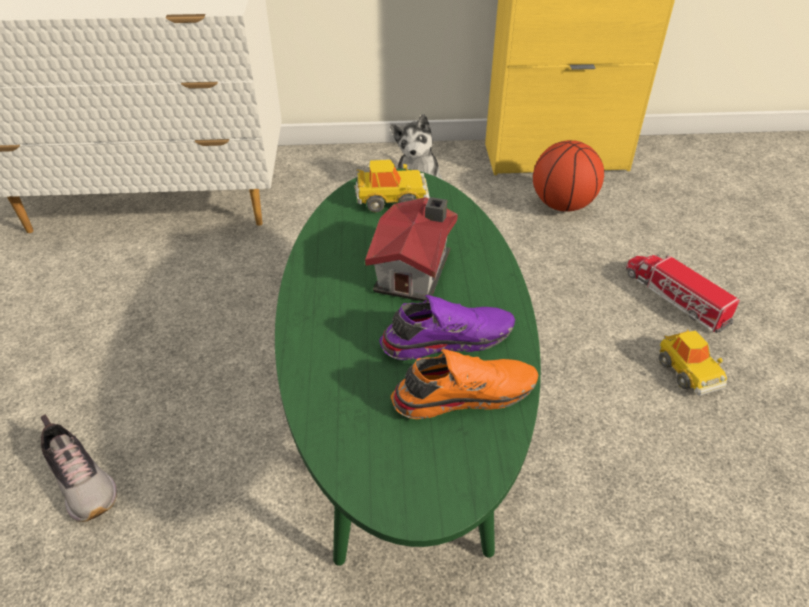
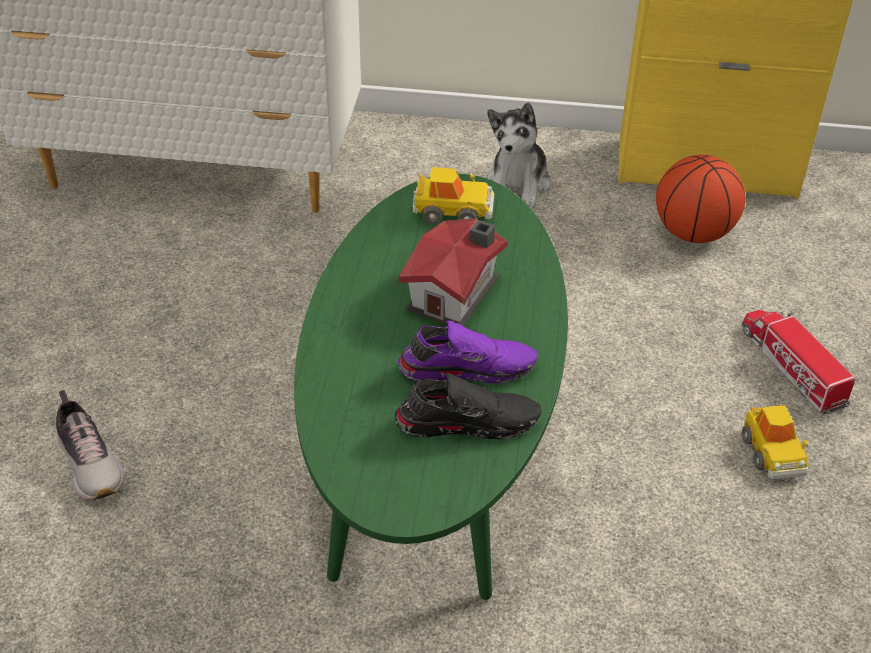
camera: 10 degrees right, 0 degrees up
(463, 393) = (467, 421): orange shoe -> black shoe

